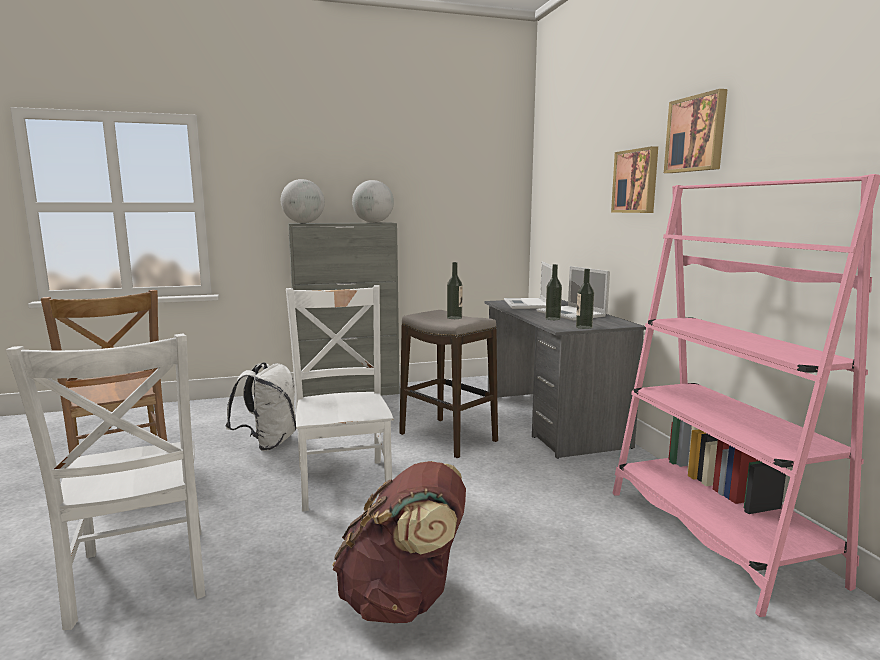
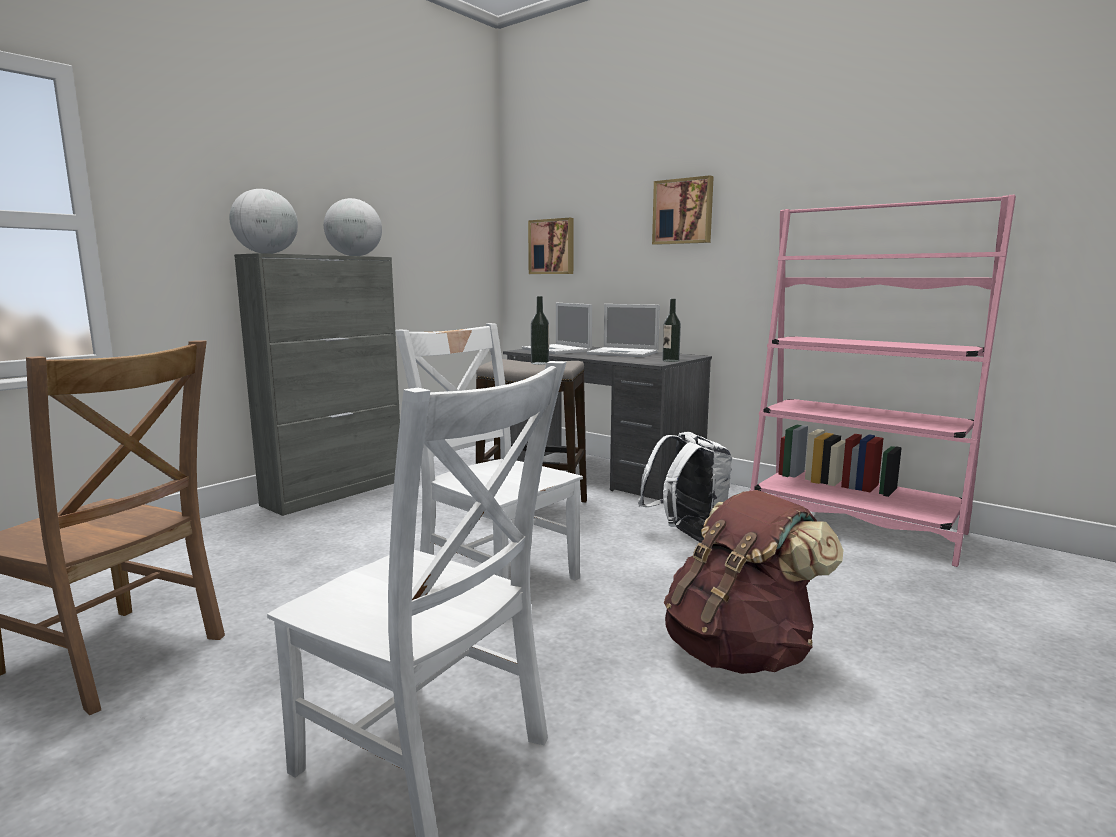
camera: 35 degrees left, 0 degrees up
(268, 443) = (323, 567): white backpack -> white backpack (687, 537)
(552, 319) = (622, 357): bottle -> none
(697, 134) = (766, 164): picture -> picture (552, 247)

